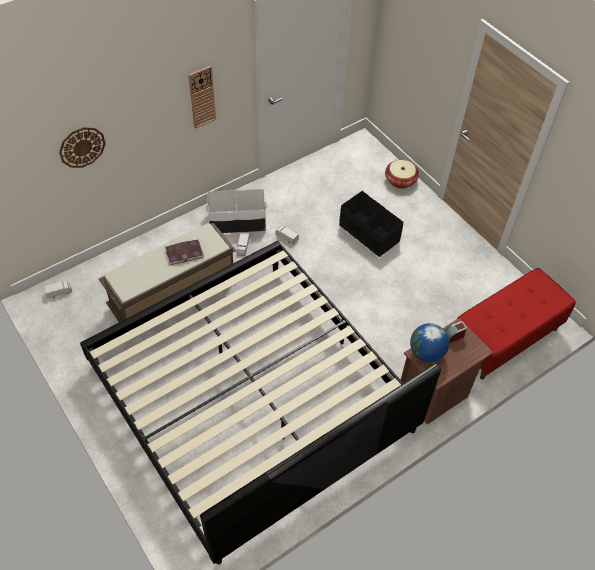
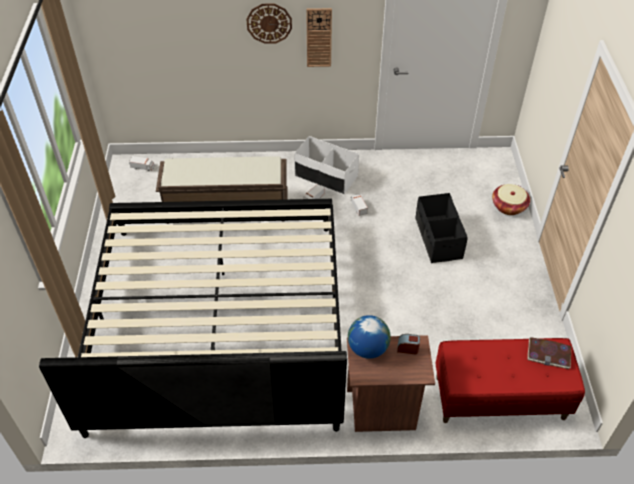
camera: 35 degrees right, 5 degrees down
(82, 147) = (189, 39): wall clock -> wall clock (269, 23)
(184, 253) = (239, 171): book -> book (549, 354)

